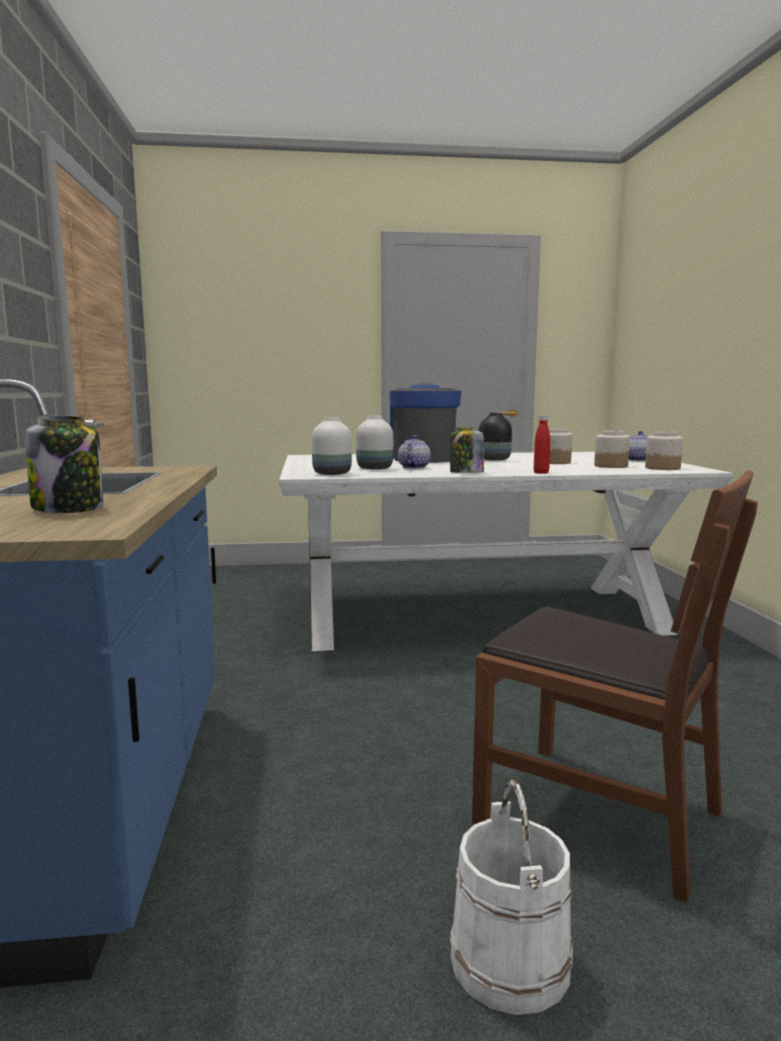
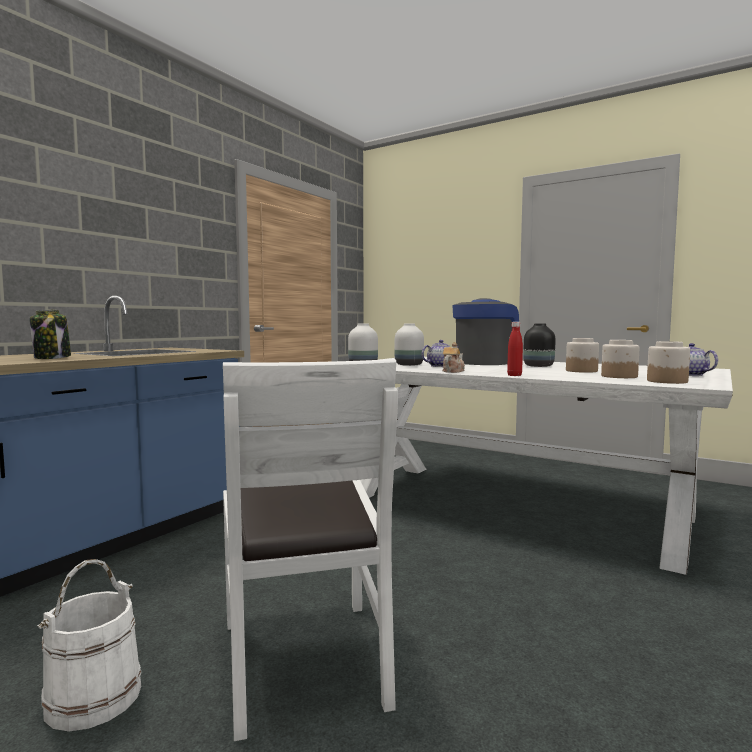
camera: 40 degrees right, 5 degrees down
(466, 473) = (452, 371): jar -> teapot
(598, 814) = (304, 660): brown chair -> white chair

